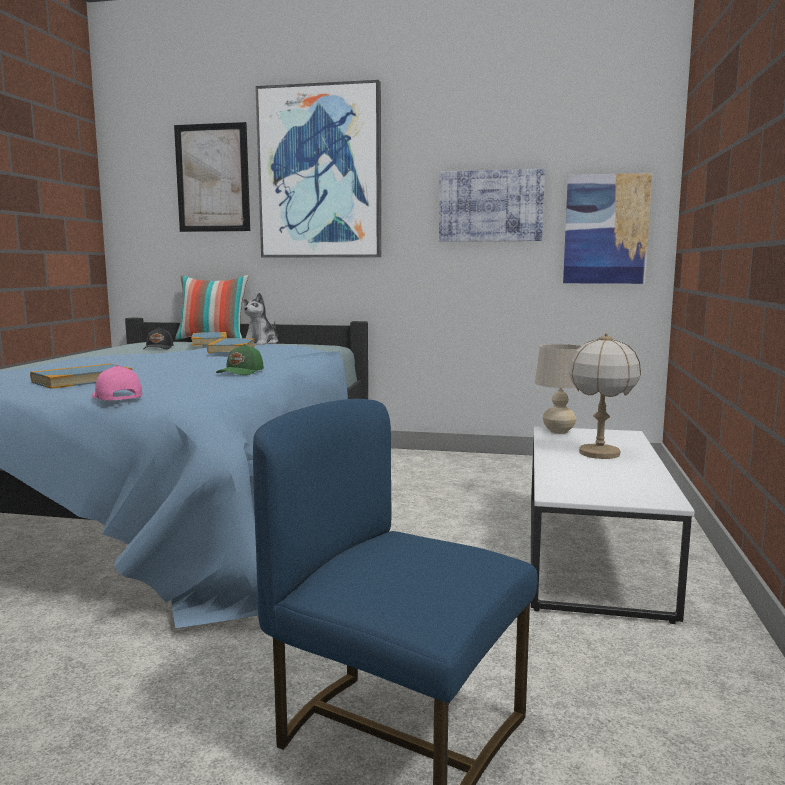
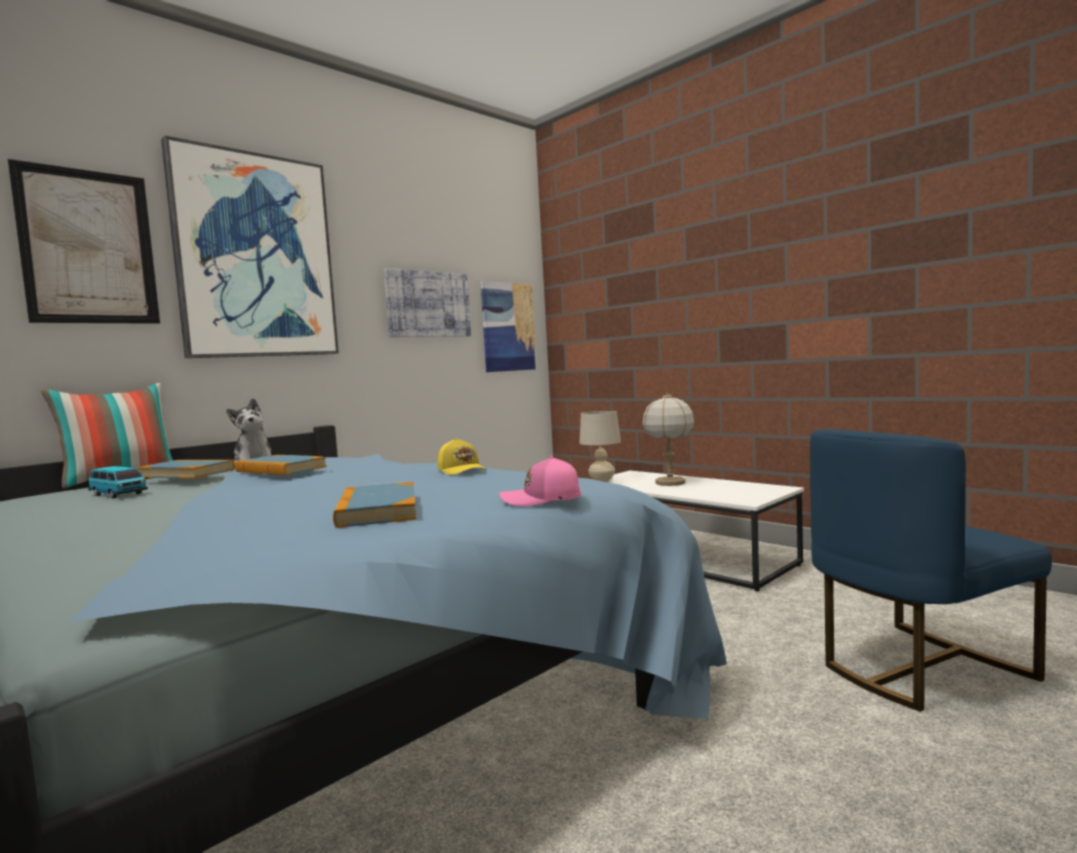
camera: 55 degrees left, 5 degrees down
(159, 348) = (118, 494): black cap -> toy car
(241, 372) = (462, 470): green cap -> yellow cap

